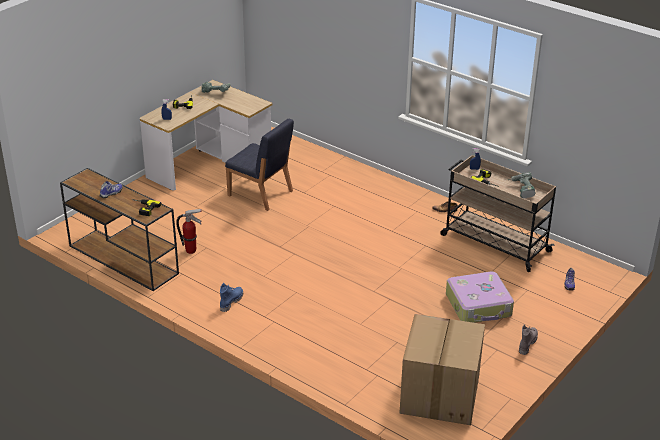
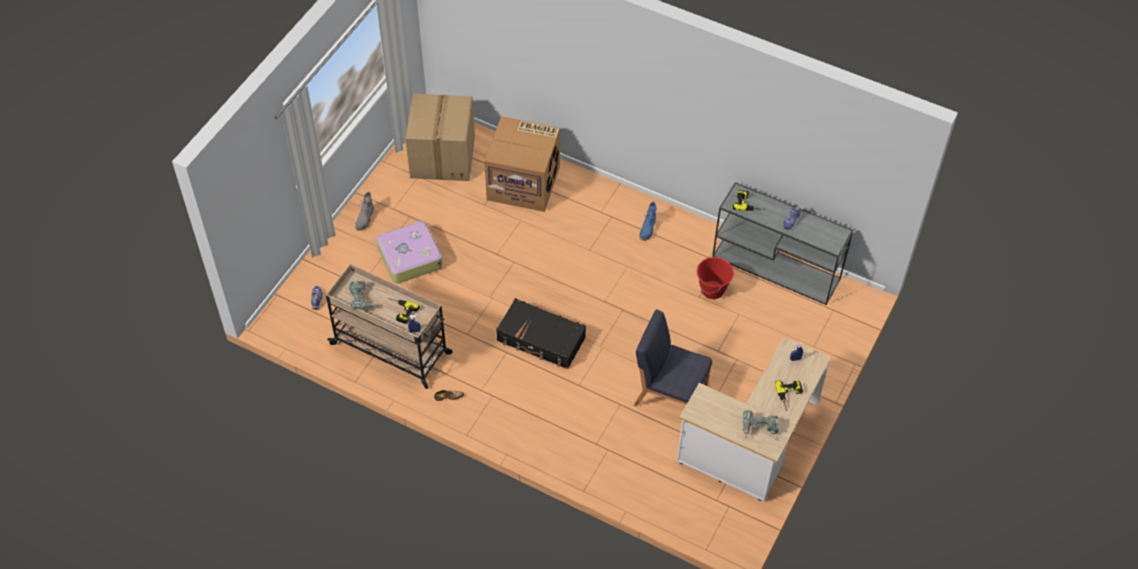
camera: 170 degrees right, 20 degrees up
(122, 259) = (777, 268): brown console table -> grey console table
(191, 251) = (712, 290): fire extinguisher -> red bucket
(349, 357) = (524, 182): none -> cardboard box
(359, 235) = (541, 340): none -> black suitcase

